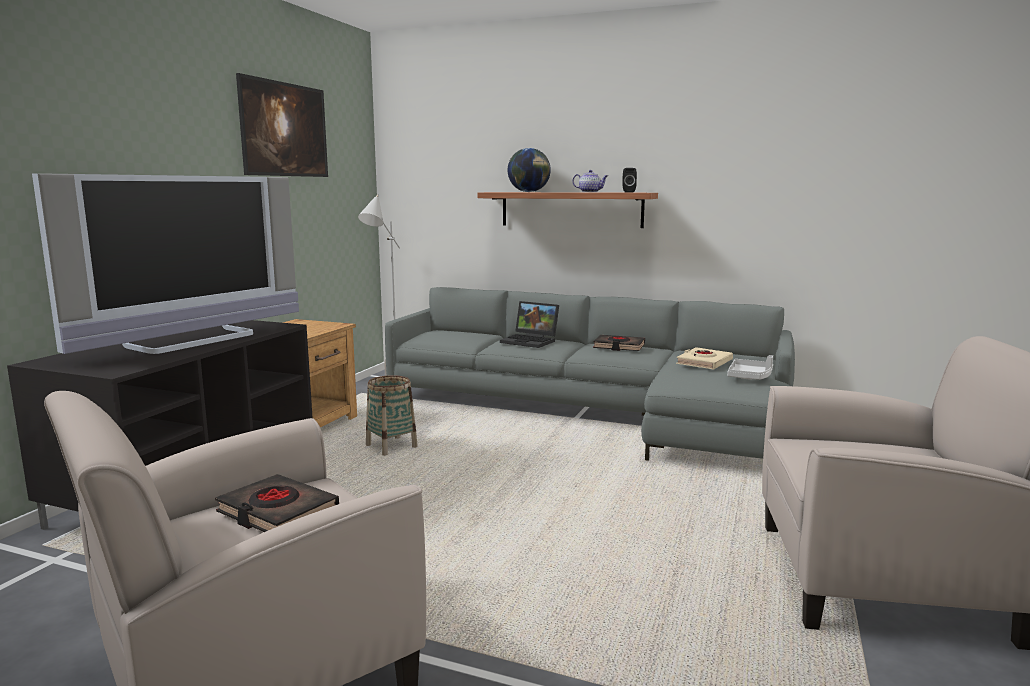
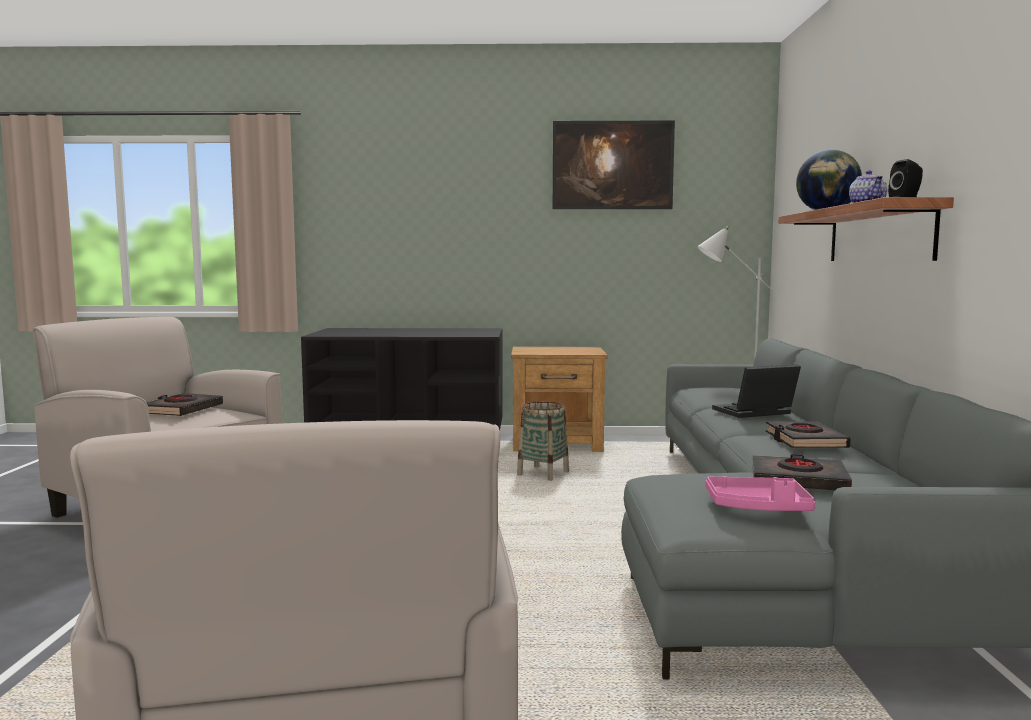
camera: 70 degrees right, 5 degrees down
(195, 340) = (414, 332): television -> none
(531, 341) = (753, 413): laptop -> laptop turned 60 degrees clockwise
(704, 362) = (798, 480): beige book -> black book
(750, 377) = (758, 507): grey tray -> pink tray

